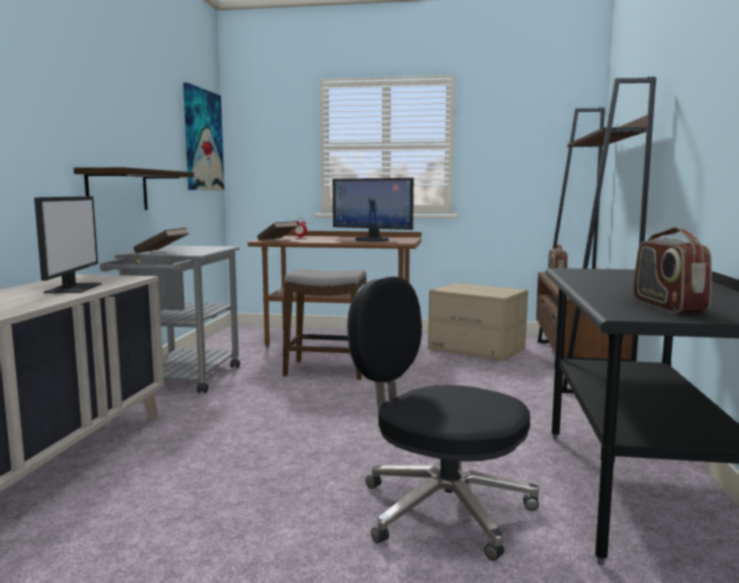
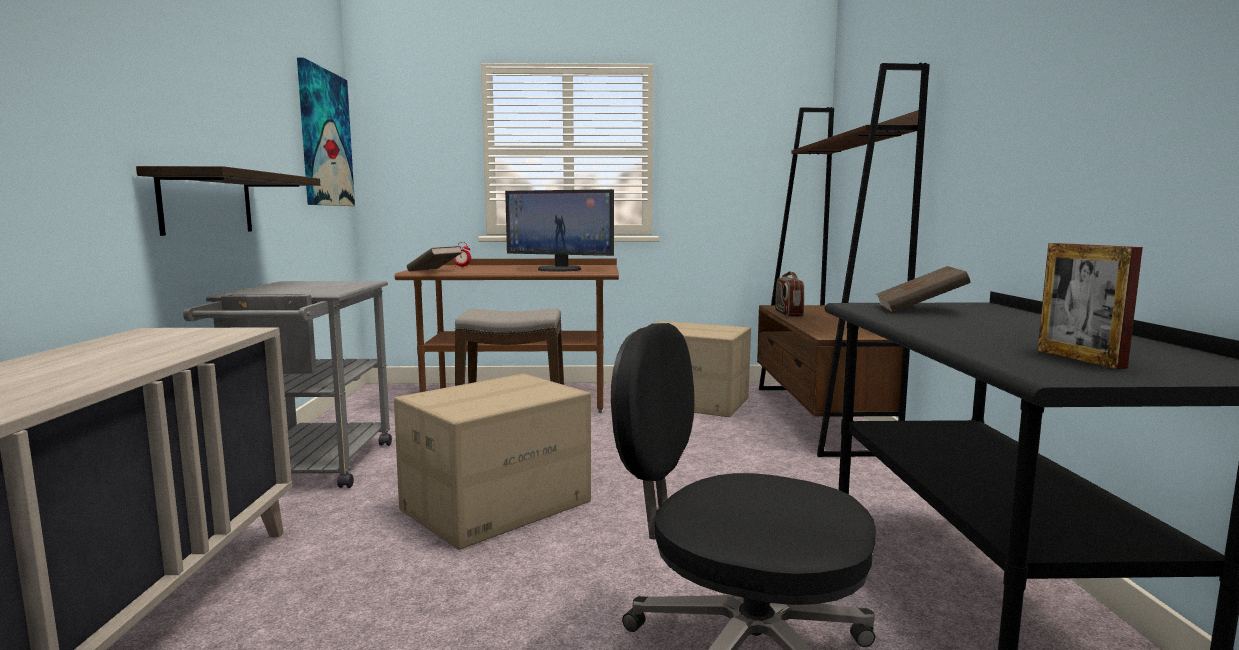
camera: 10 degrees left, 0 degrees up
(72, 288) = (142, 352): monitor -> none
(162, 252) = (278, 291): brown book -> brown book (919, 309)
(302, 409) = (496, 505): none -> cardboard box
(667, 307) = (1079, 359): radio -> picture frame

